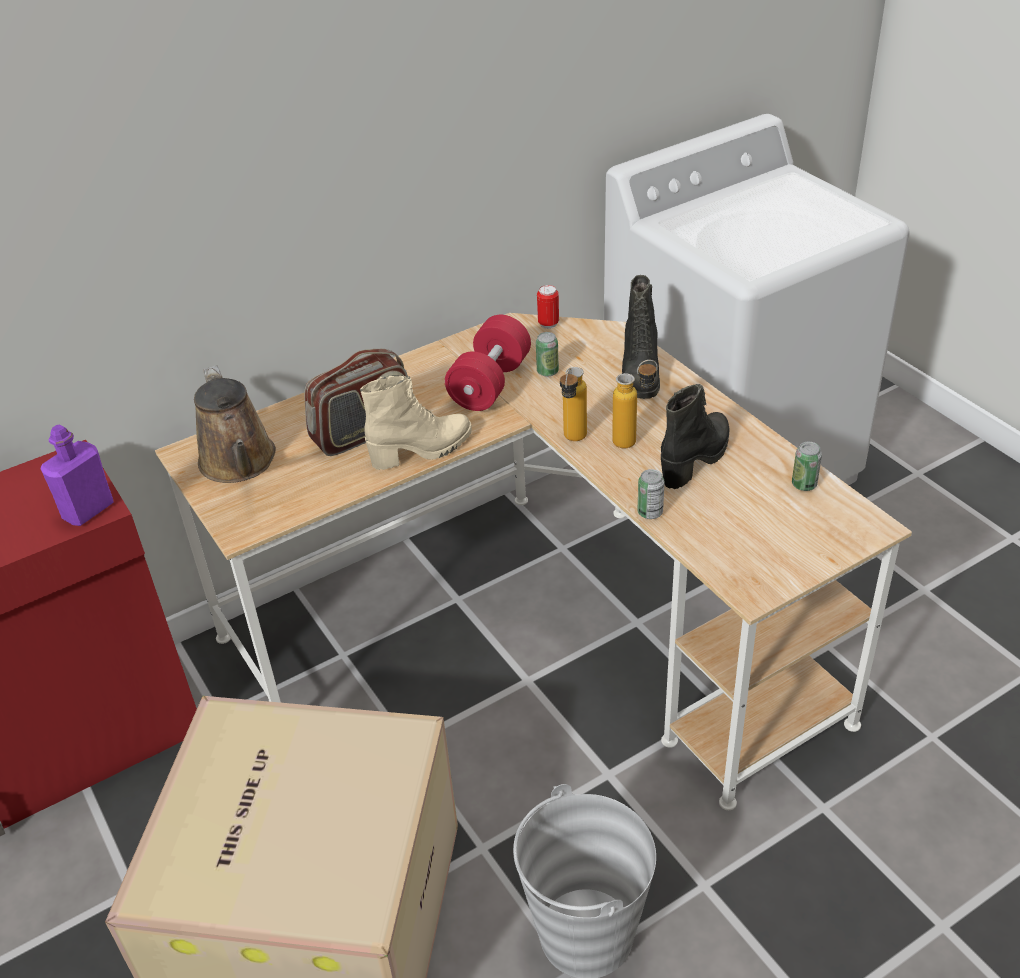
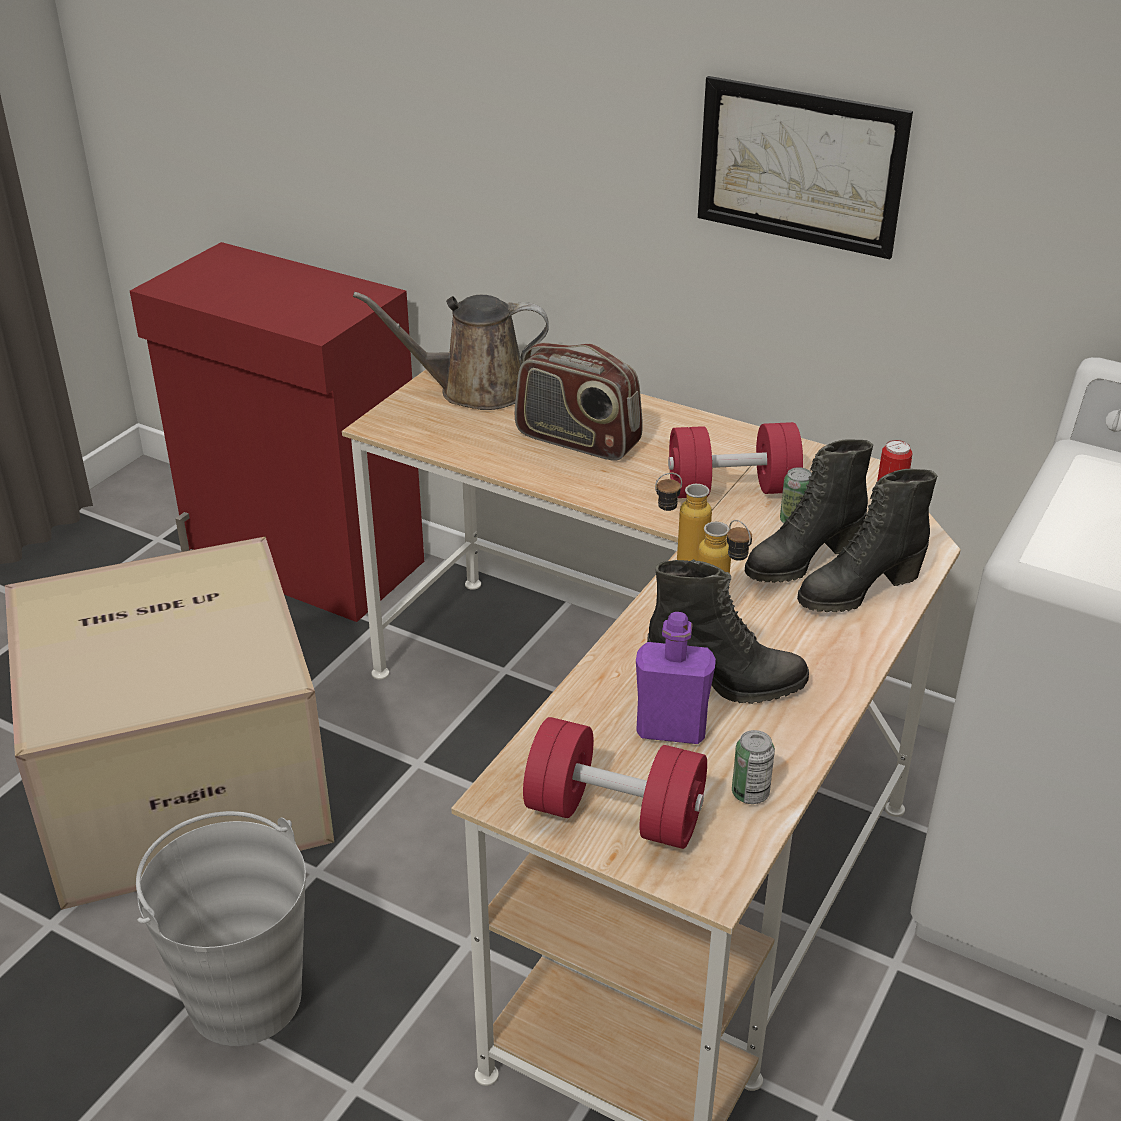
camera: 60 degrees right, 5 degrees down
(88, 510) = (312, 325): purple bottle -> purple bottle (671, 730)
(239, 463) = (474, 390): brown watering can -> brown watering can turned 45 degrees clockwise
(402, 143) = (800, 166): none -> picture
(422, 451) = (576, 484): beige boot -> none
(592, 384) = (801, 560): none -> black boot
(650, 512) = (593, 673): can -> none
(795, 547) = (614, 815): none -> red dumbbell

